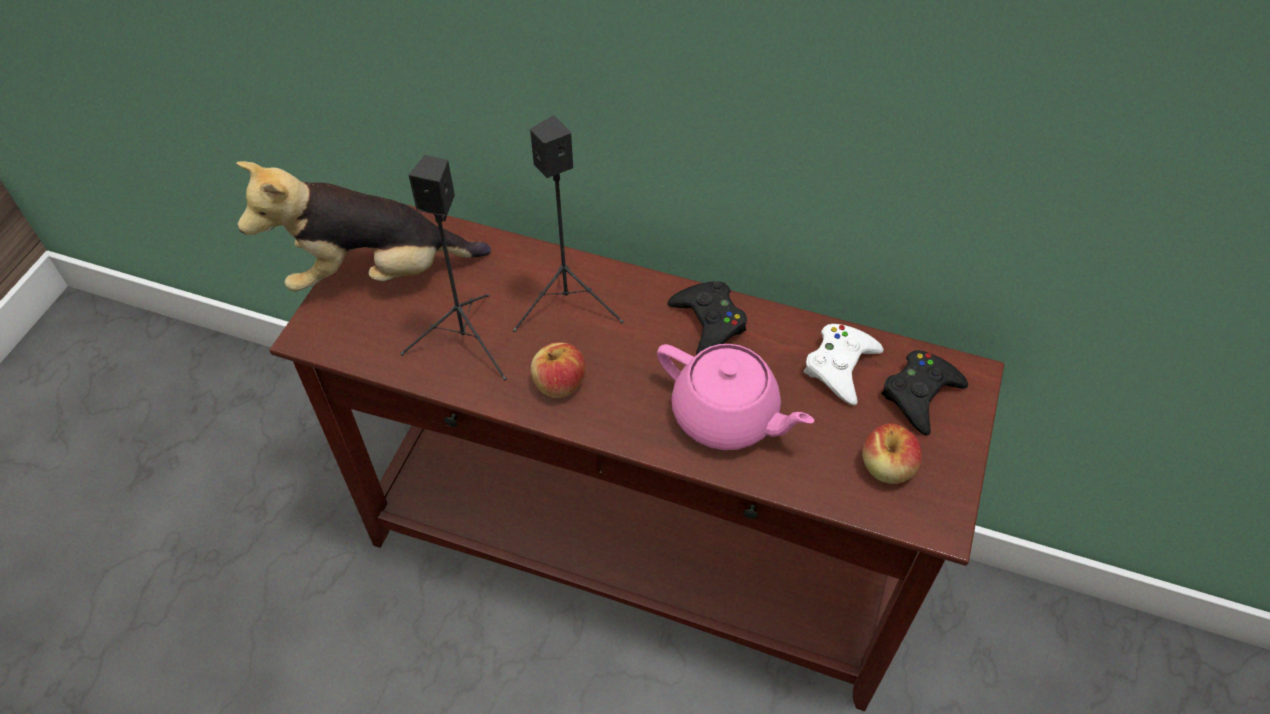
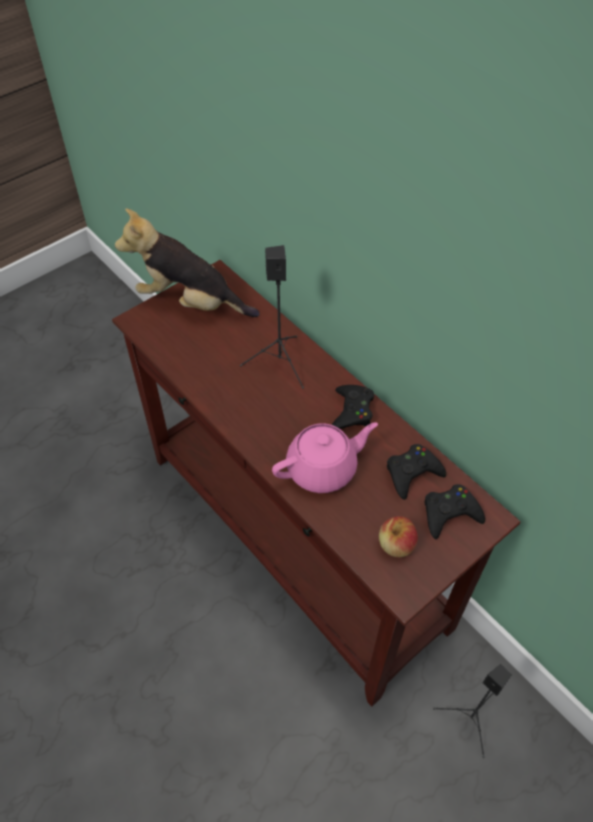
camera: 30 degrees right, 0 degrees up
(466, 342) = (211, 360): black speaker -> black speaker (470, 720)
(559, 383) = (243, 406): apple -> none
(726, 416) = (323, 469): pink teapot -> pink teapot turned 90 degrees counterclockwise
(840, 366) = (412, 473): white game controller -> black game controller

